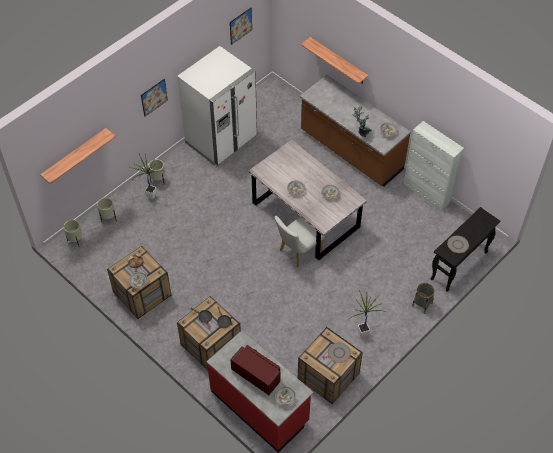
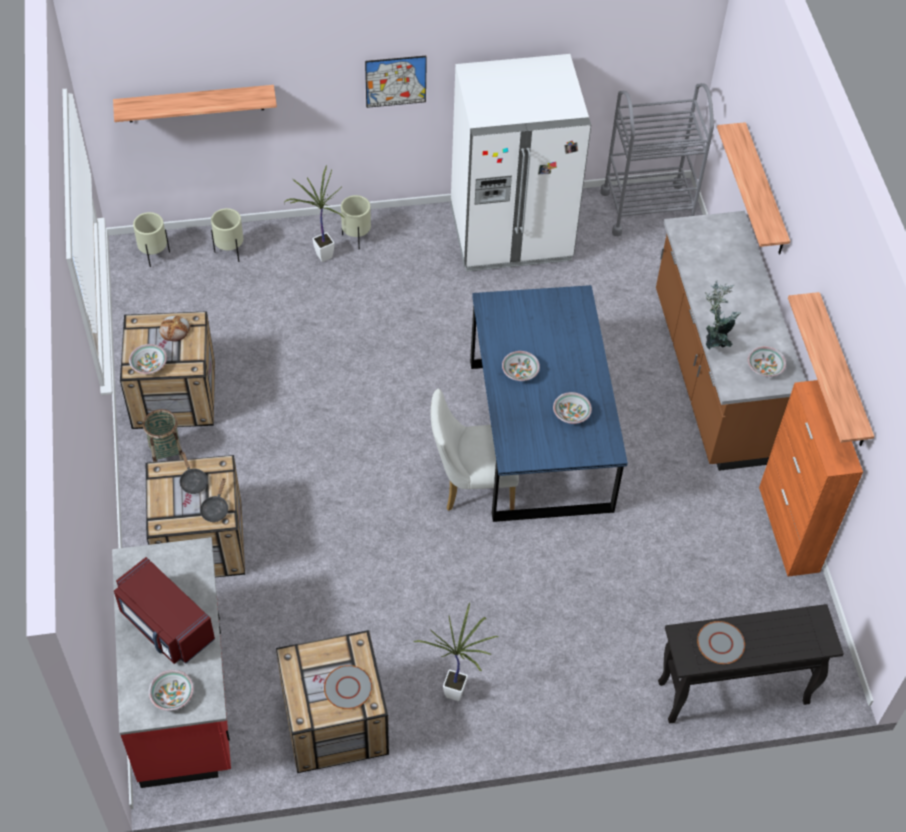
camera: 35 degrees right, 0 degrees up
(240, 25) = (633, 39): picture -> none
(256, 375) = (165, 625): red microwave -> red microwave turned 150 degrees clockwise
(266, 98) = (647, 208): none -> grey cart
(305, 215) = (538, 434): grey dining table -> blue dining table
(422, 304) = (603, 714): basket -> basket (166, 453)
(427, 193) = (788, 529): white cabinet -> orange cabinet
(430, 115) = (842, 372): none -> shelf

